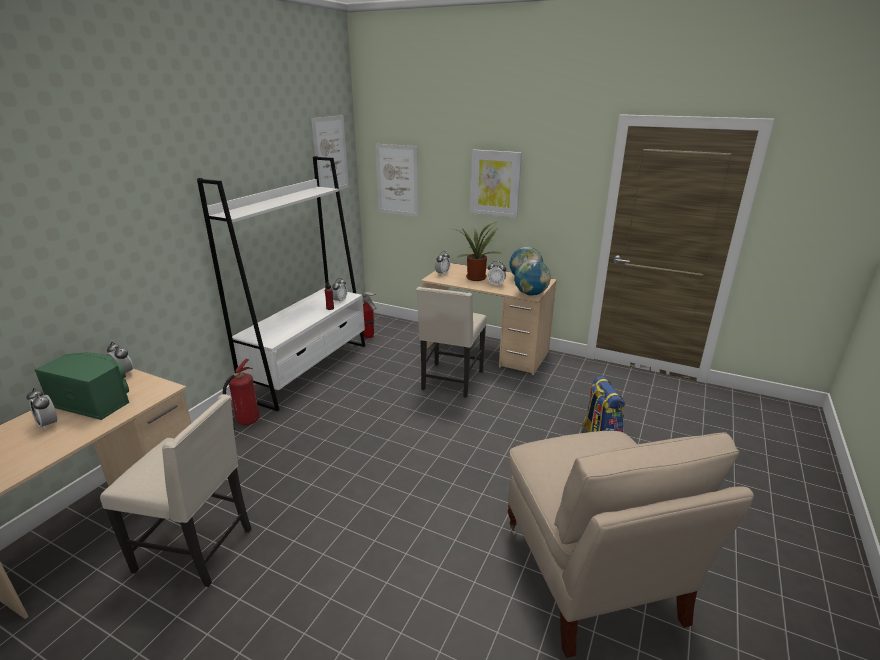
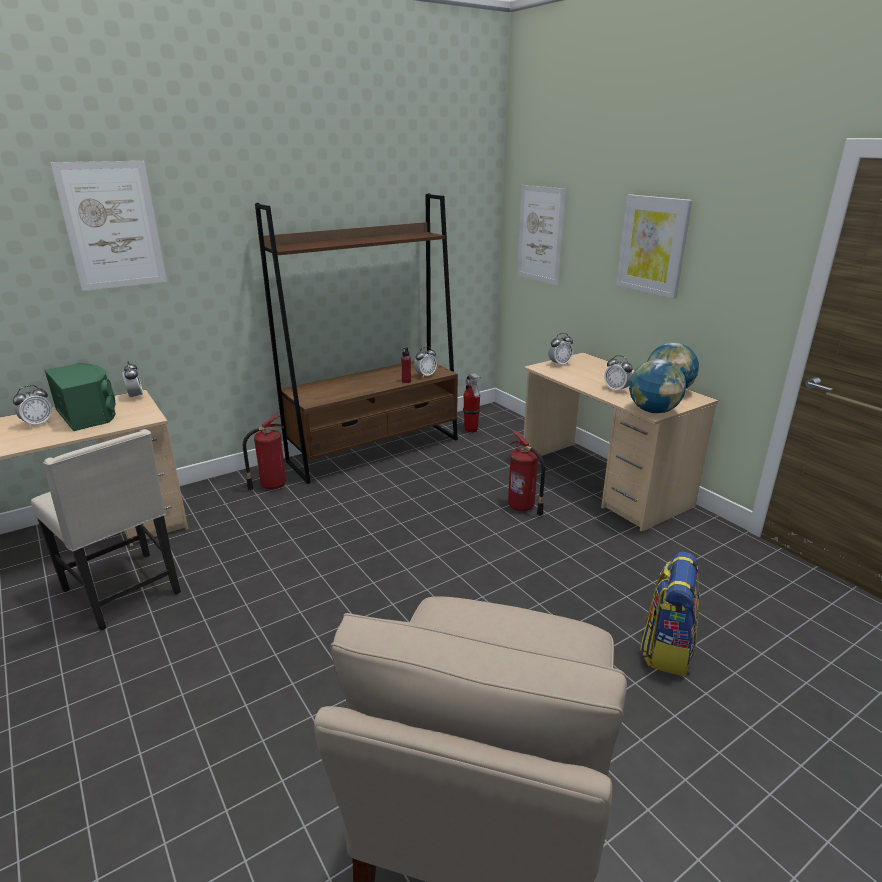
camera: 30 degrees right, 0 degrees up
(48, 424) = (38, 424): alarm clock -> alarm clock turned 120 degrees counterclockwise
(308, 370) = (375, 450): white bookcase -> brown bookcase
(330, 155) = (458, 195): picture -> picture (112, 226)
(451, 381) = (522, 507): beige chair -> fire extinguisher
(476, 277) = (600, 376): potted plant -> none

